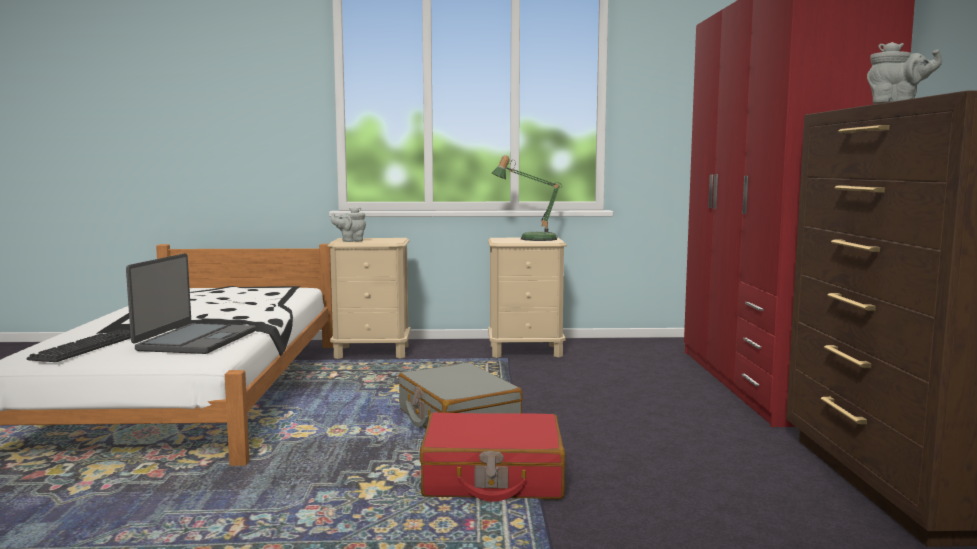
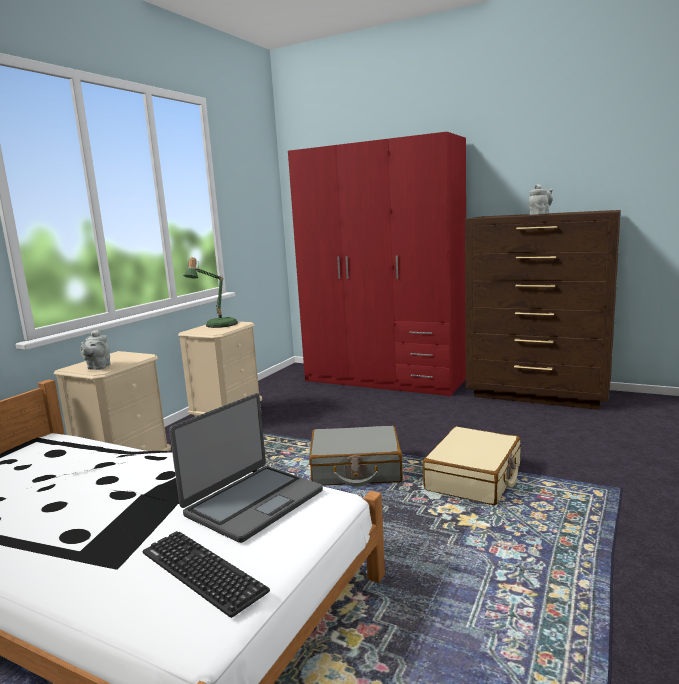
camera: 60 degrees left, 5 degrees up
(195, 340) = (253, 502): laptop -> laptop turned 90 degrees clockwise
(492, 477) = (474, 478): red suitcase -> beige suitcase

